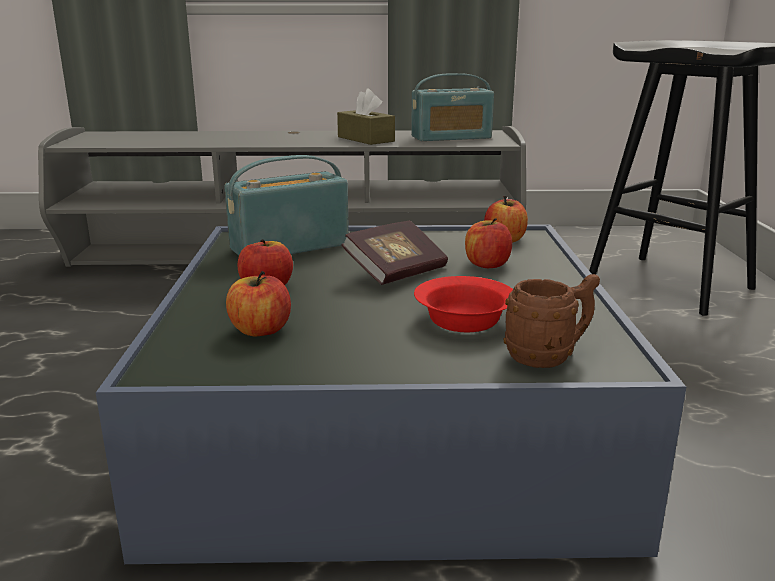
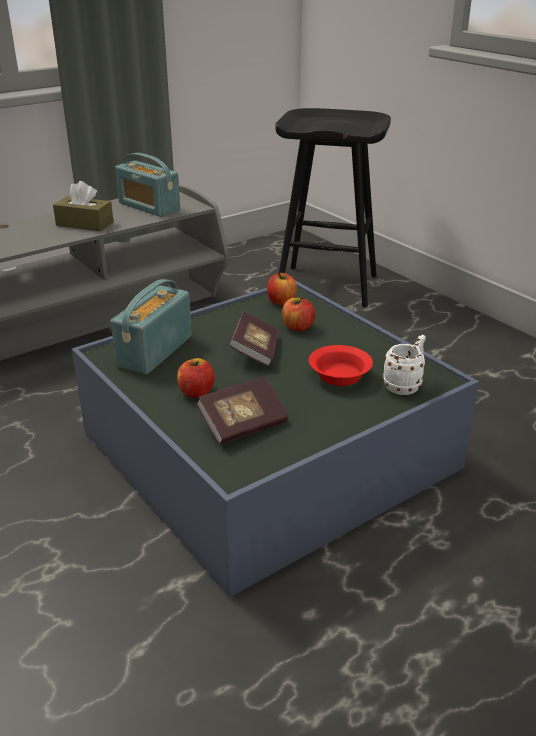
camera: 35 degrees left, 10 degrees up
(260, 330) = (243, 425): apple -> book
(451, 137) = (149, 207): radio -> radio turned 90 degrees clockwise
(548, 356) = (405, 385): brown mug -> white mug

